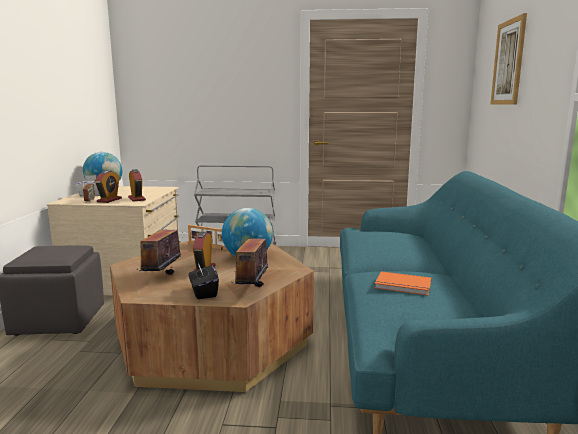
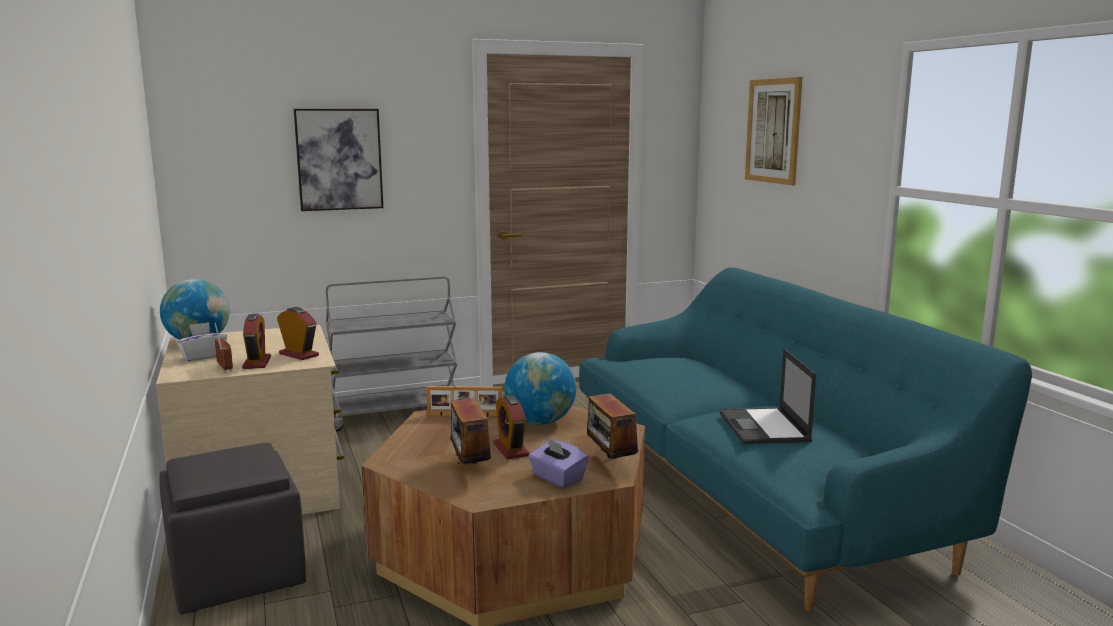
camera: 25 degrees left, 0 degrees up
(203, 292) = (557, 478): black tissue box -> purple tissue box
(214, 90) = (339, 159): none -> picture
(403, 286) = (764, 427): orange book -> laptop

